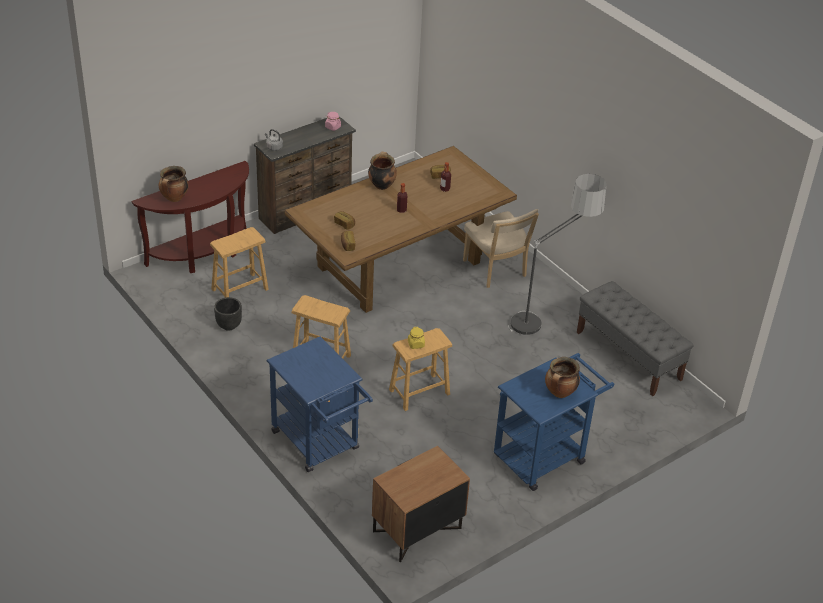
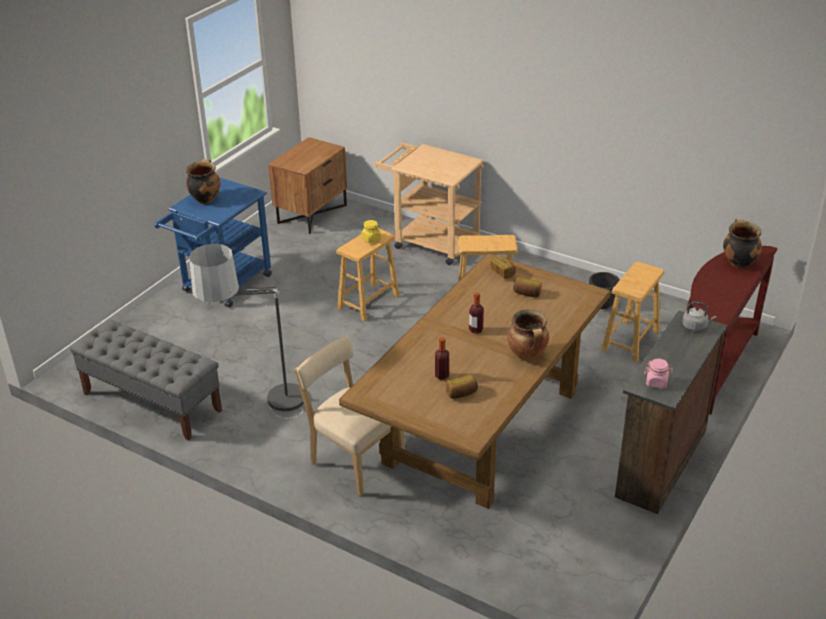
camera: 160 degrees right, 5 degrees down
(319, 444) = (430, 242): blue cart -> beige cart

